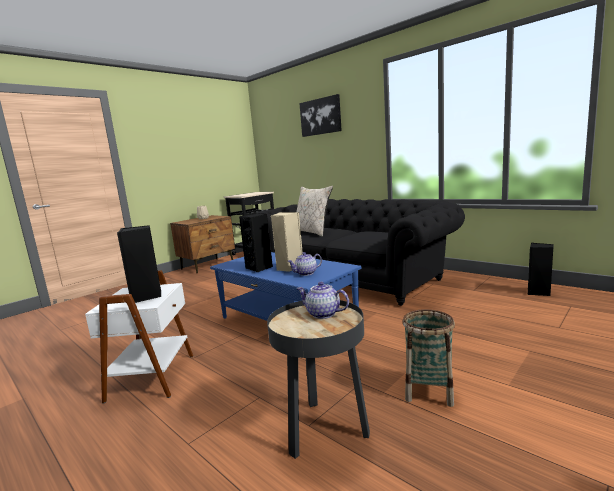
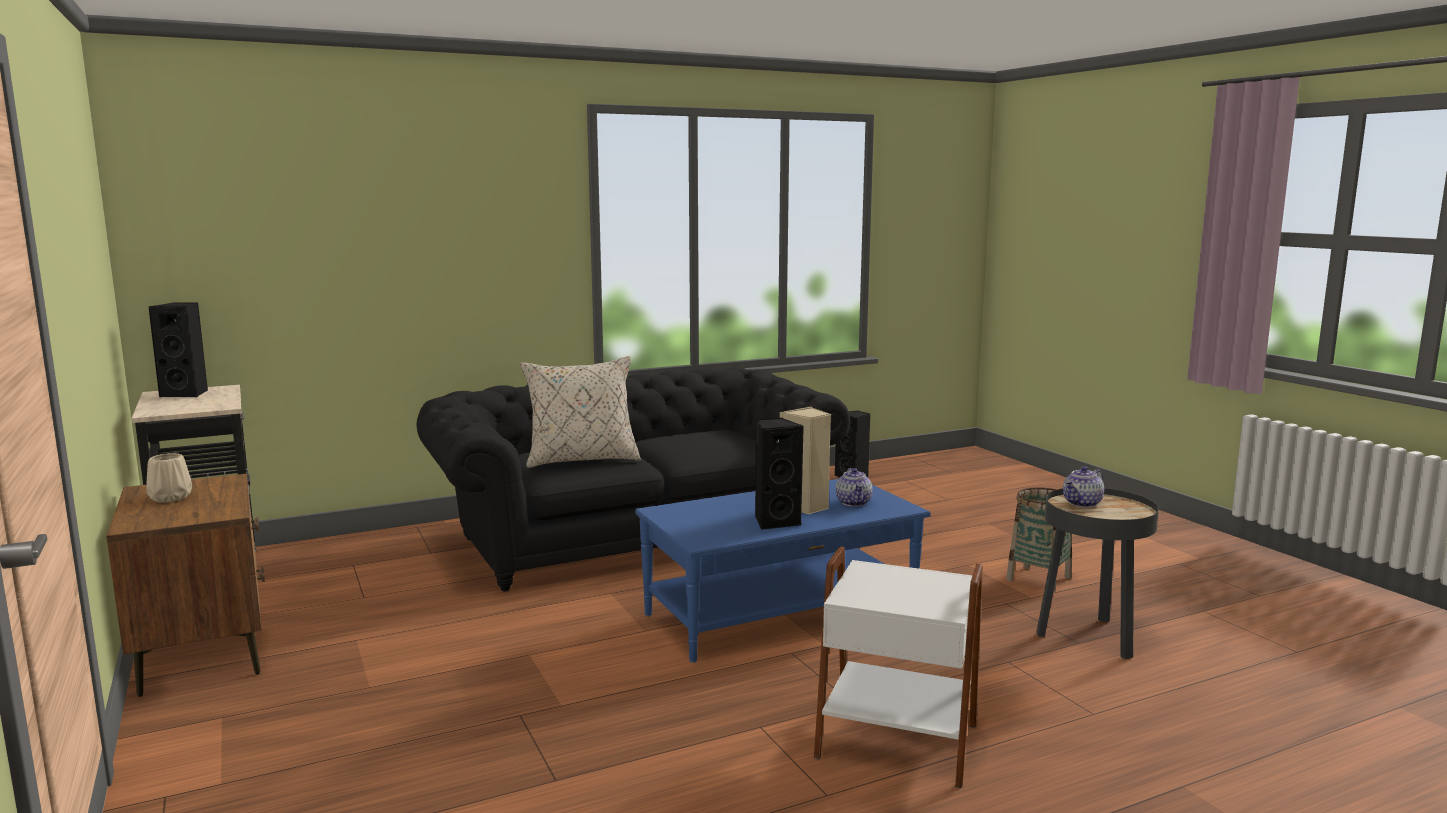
camera: 70 degrees left, 0 degrees up
(146, 296) = (913, 582): black speaker -> black speaker (187, 393)
(320, 116) = (417, 189): picture -> none

